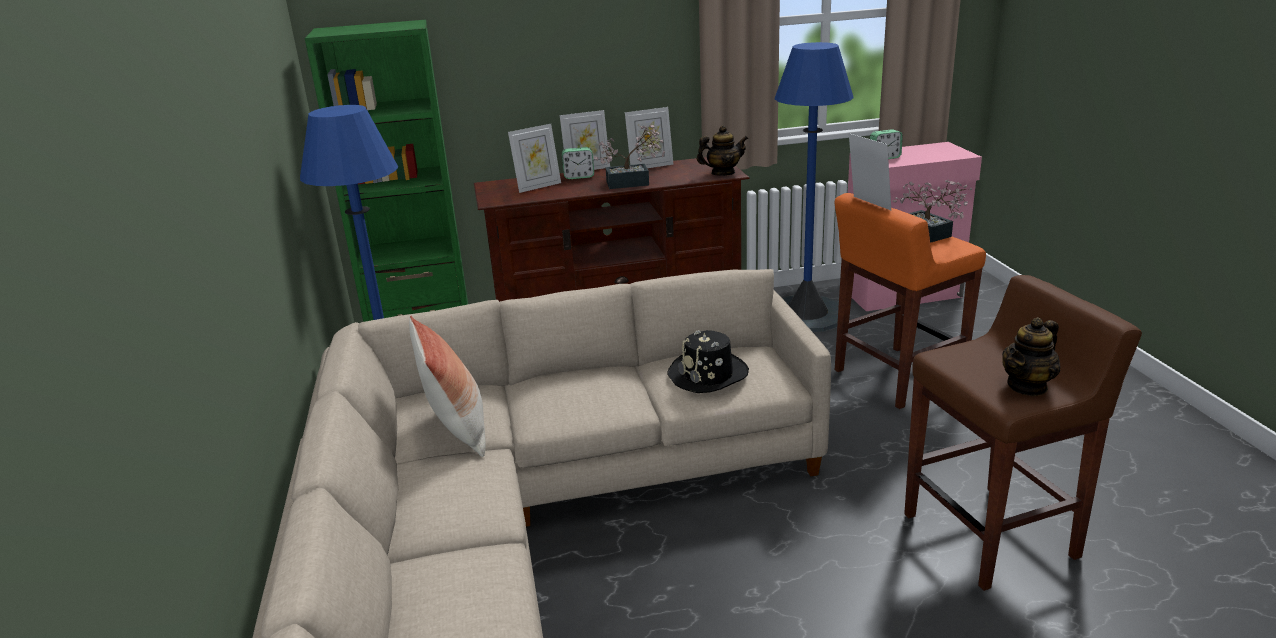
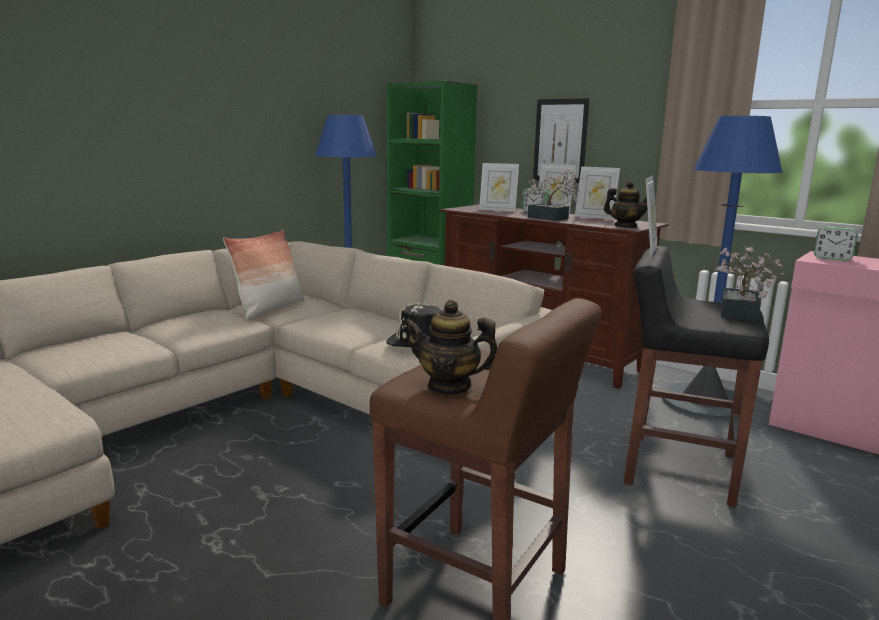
camera: 50 degrees right, 10 degrees down
(563, 81) = (560, 141): none -> picture
(896, 377) = (677, 468): orange stool -> black stool

